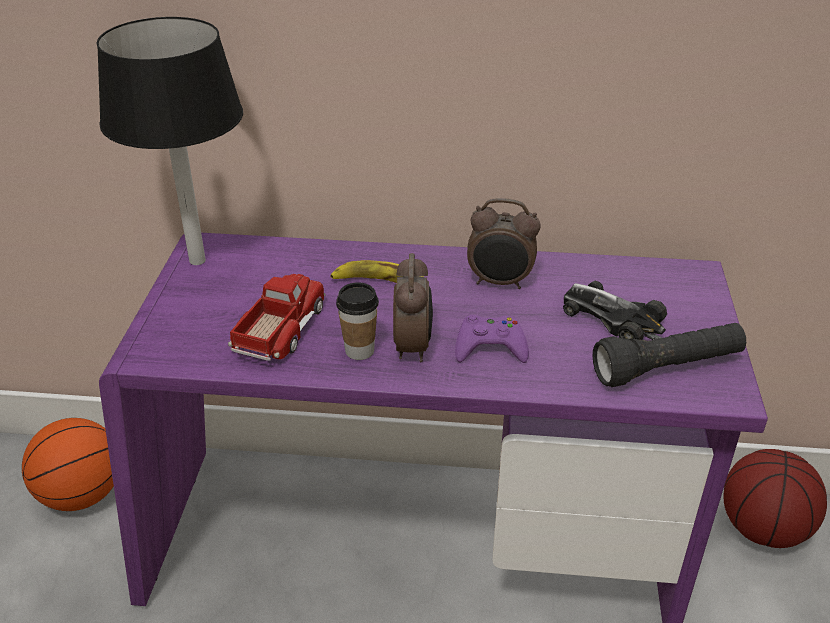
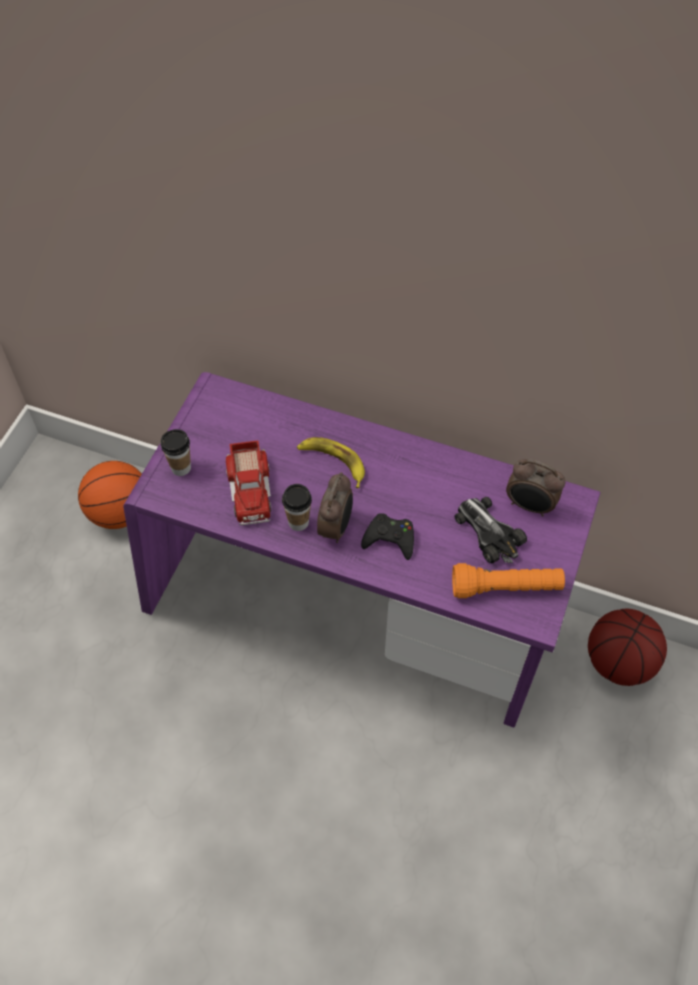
camera: 15 degrees right, 20 degrees up
(176, 323) = (181, 468): none -> cup
(198, 261) = (207, 406): black table lamp -> none
(281, 329) = (250, 489): toy truck -> toy truck turned 135 degrees clockwise
(490, 346) = (390, 539): purple game controller -> black game controller
(500, 282) = (420, 478): alarm clock -> alarm clock (529, 506)
(667, 368) = (506, 588): black flashlight -> orange flashlight

